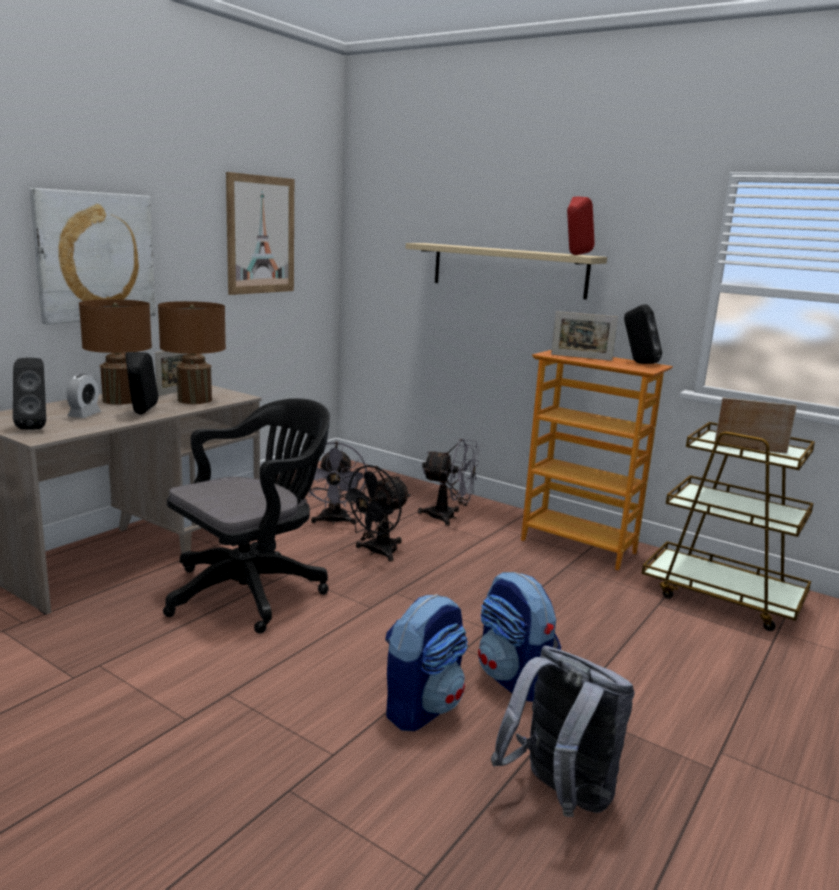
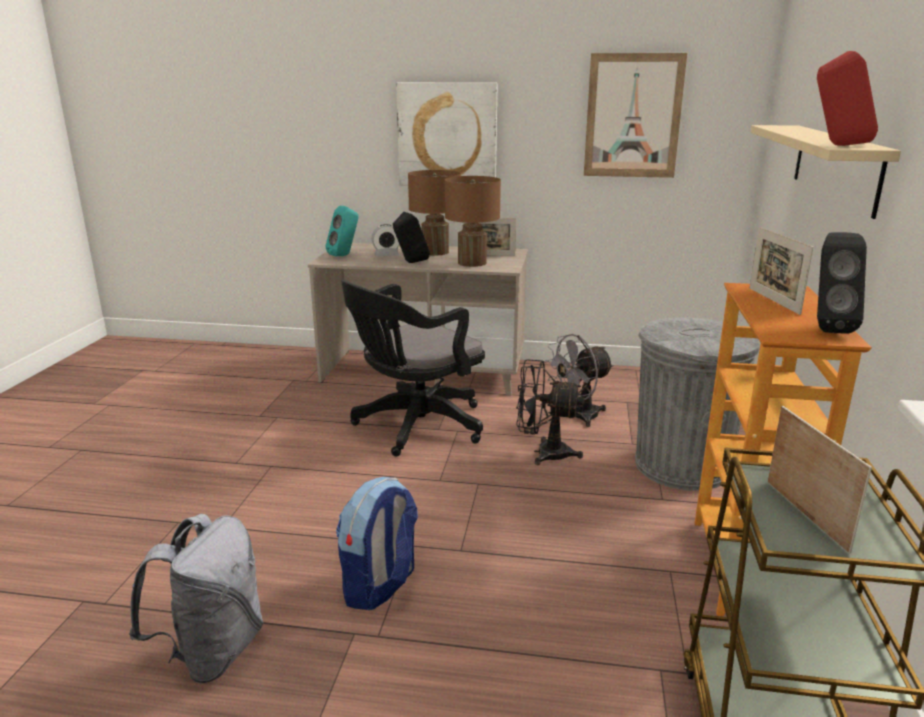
camera: 65 degrees right, 5 degrees up
(35, 427) = (344, 255): black speaker -> turquoise speaker
(252, 590) = (414, 427): black office chair -> black office chair turned 120 degrees clockwise
(422, 707) = (303, 548): backpack -> none
(449, 517) = (682, 466): grey fan -> grey trash can

